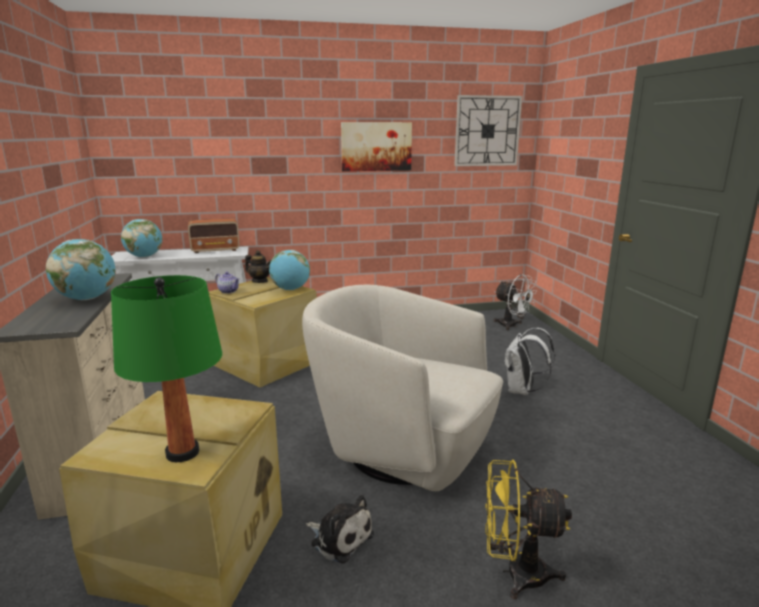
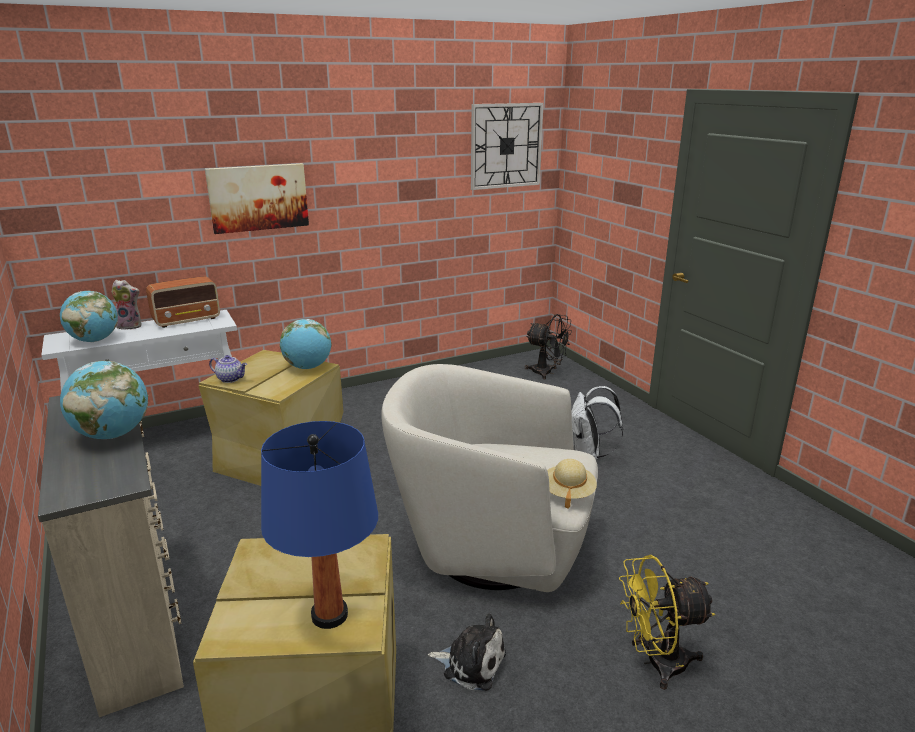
camera: 15 degrees left, 5 degrees up
(175, 251) = (131, 326): none -> plush toy
(183, 452) = (330, 615): green table lamp -> blue table lamp
(260, 281) = (260, 358): teapot -> none
(376, 146) = (379, 171): picture -> picture (258, 197)
(458, 399) = (568, 493): none -> beige hat
(512, 326) = (547, 372): white fan -> black fan

